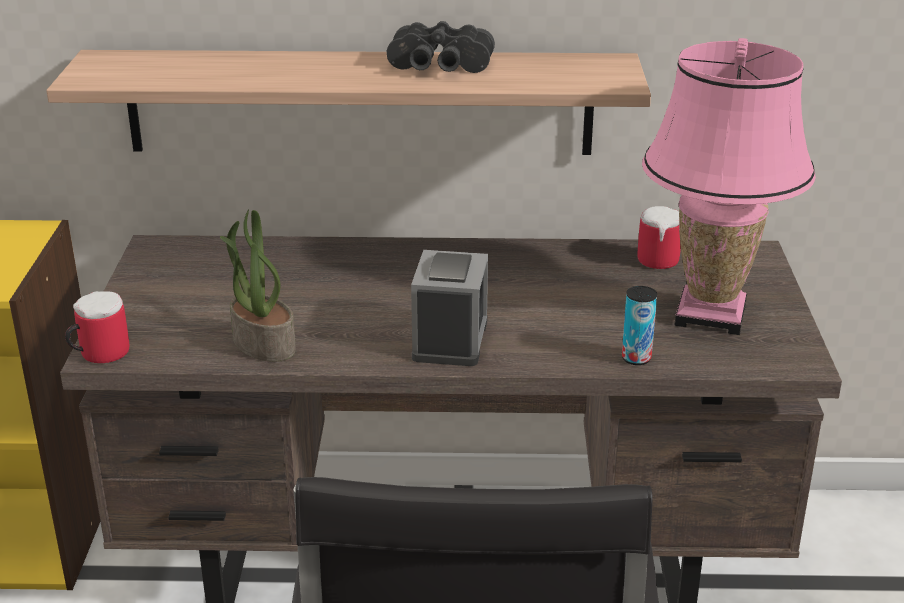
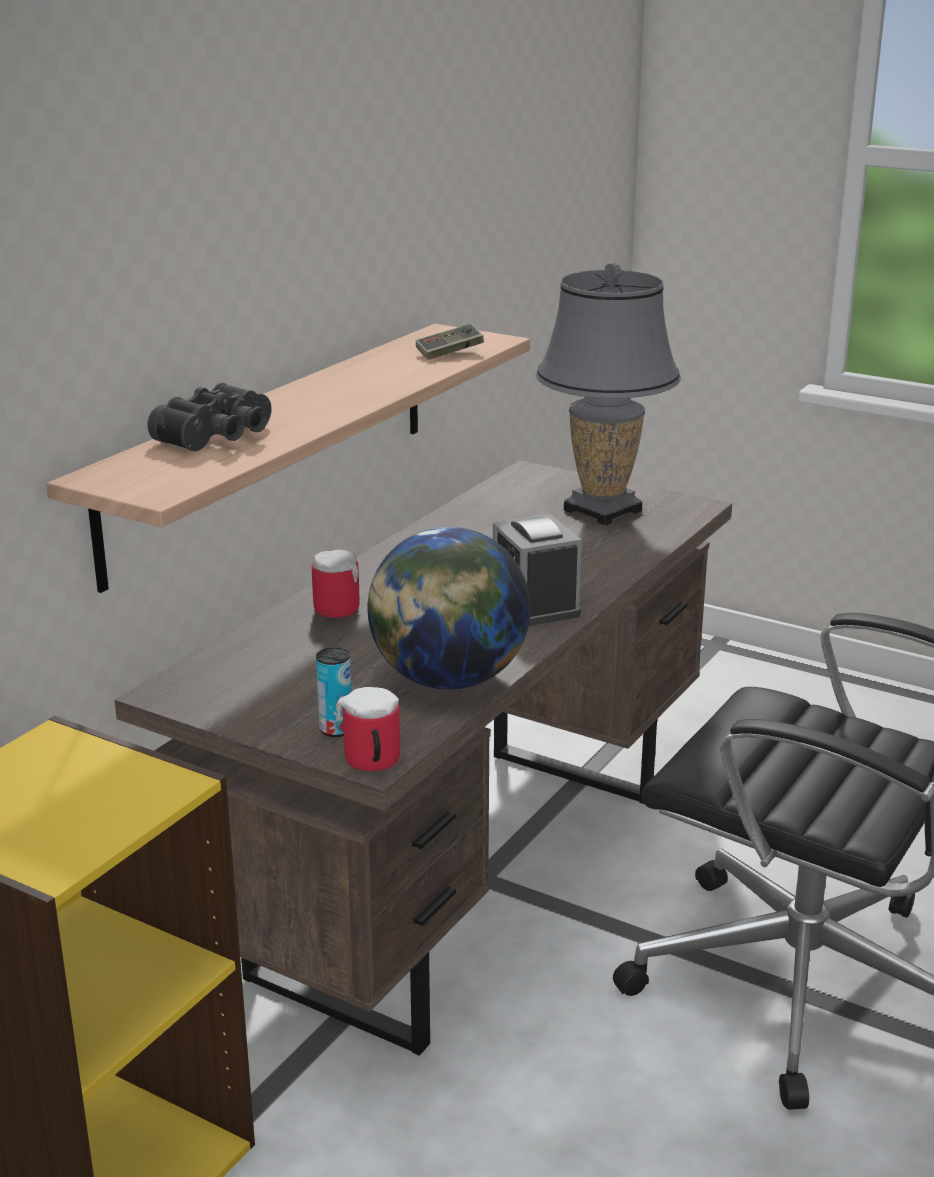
camera: 60 degrees left, 5 degrees down
(262, 344) = (448, 680): potted plant -> globe
(439, 67) = (368, 374): black binoculars -> black binoculars (220, 437)
(450, 340) = (535, 603): alarm clock -> alarm clock turned 150 degrees counterclockwise
(547, 77) = (449, 353): none -> game controller
(636, 358) = (638, 550): can -> can (336, 730)
(664, 261) = (502, 500): mug -> mug (341, 607)
(710, 315) = (603, 510): pink table lamp -> grey table lamp

